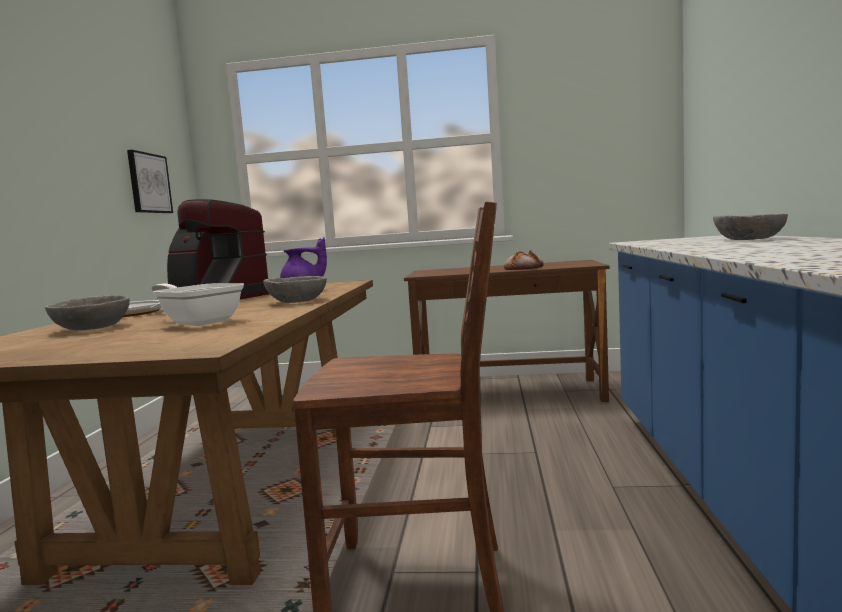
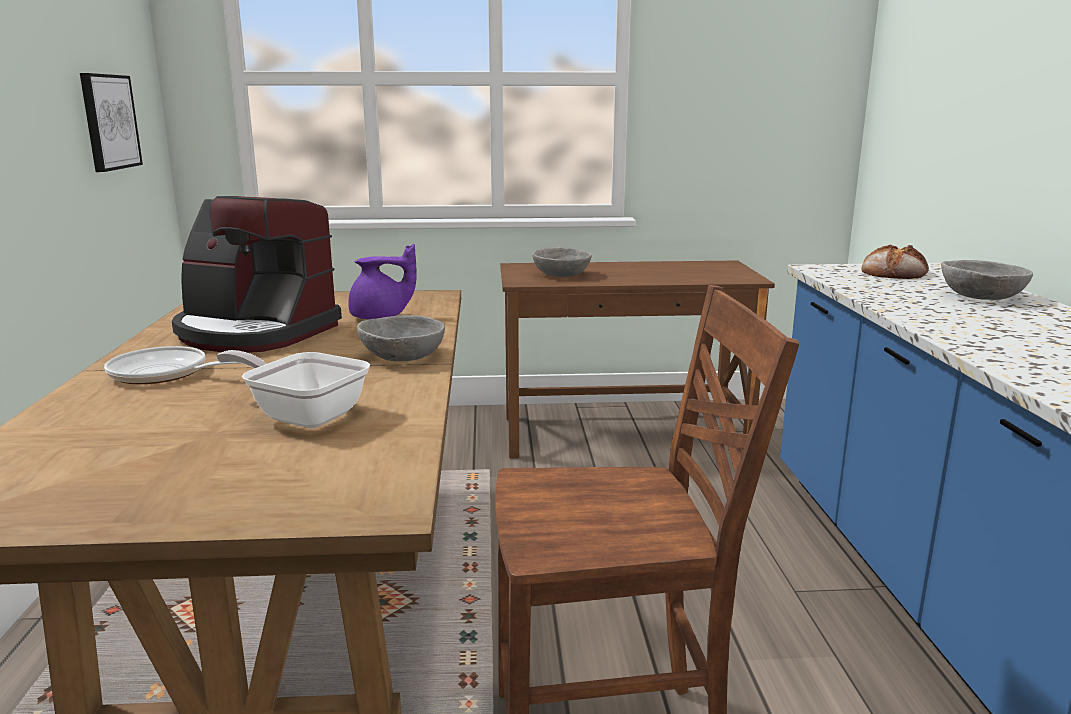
camera: 10 degrees left, 10 degrees up
(92, 328) = (136, 417): grey bowl -> grey bowl (561, 275)
(523, 268) = (661, 277): bread -> bread (894, 272)

